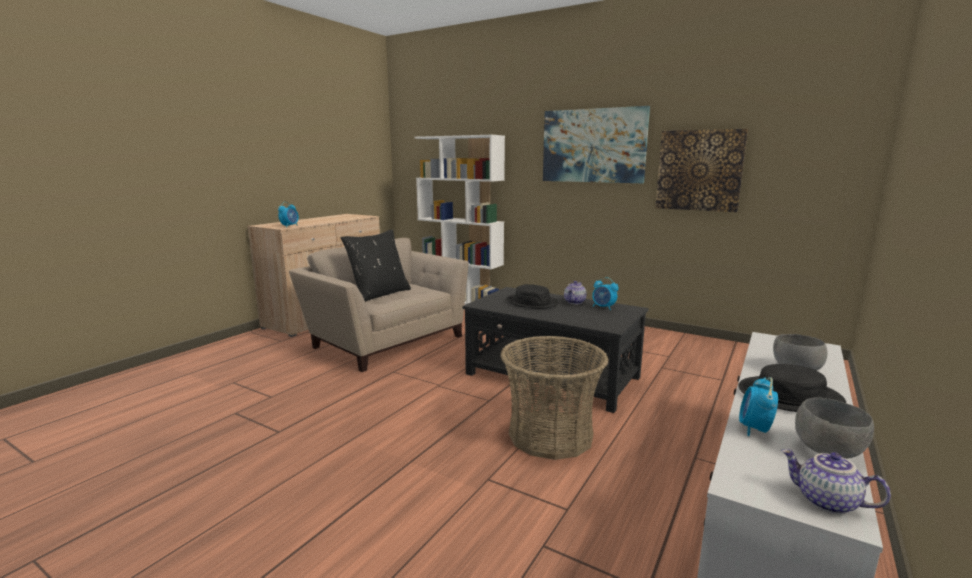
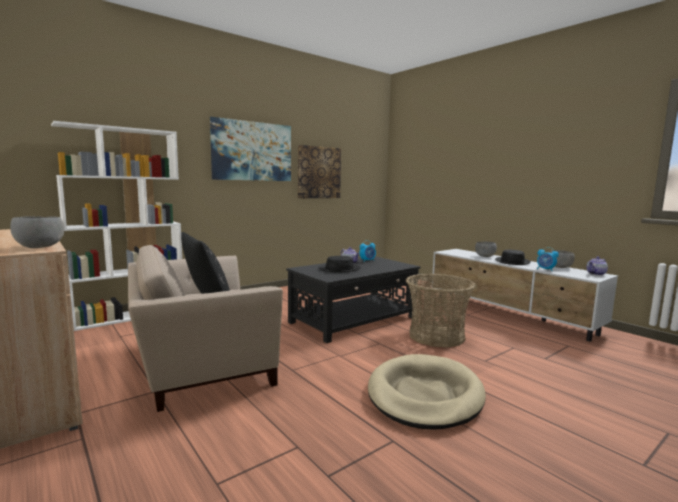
camera: 70 degrees left, 5 degrees down
(290, 226) = (39, 247): alarm clock -> grey bowl
(365, 439) = (424, 395): none -> beige dog bed

